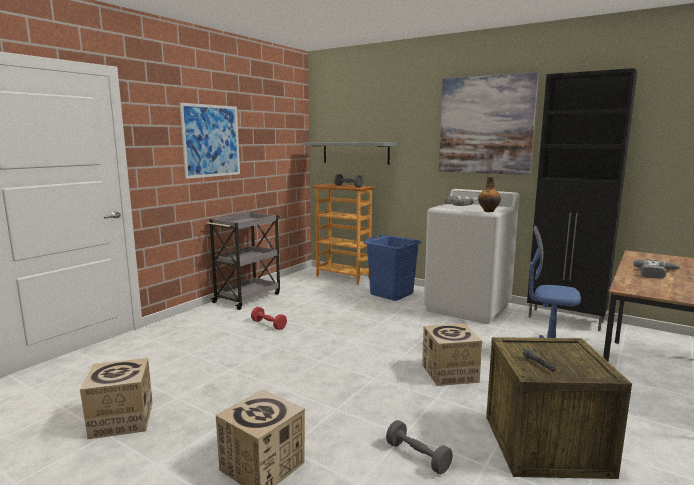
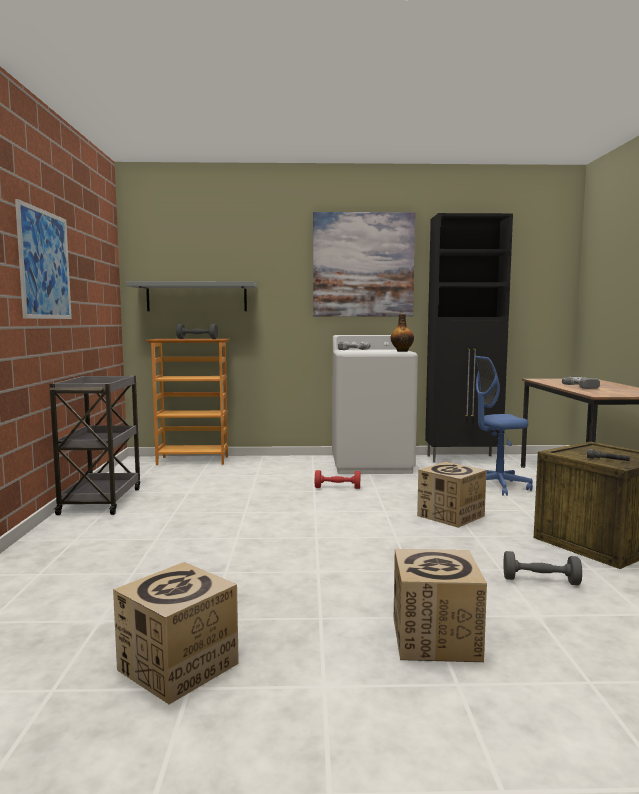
camera: 35 degrees left, 5 degrees down
(269, 325) = (187, 520): red dumbbell -> red dumbbell (337, 488)
(391, 294) = (277, 466): blue laundry basket -> none

